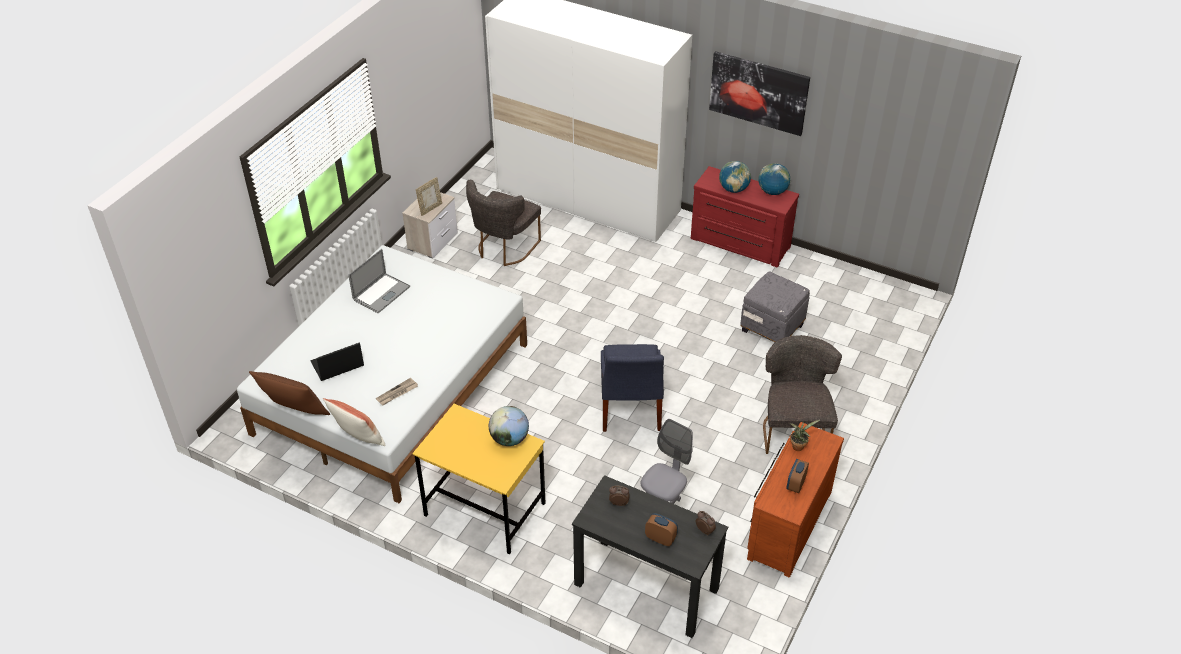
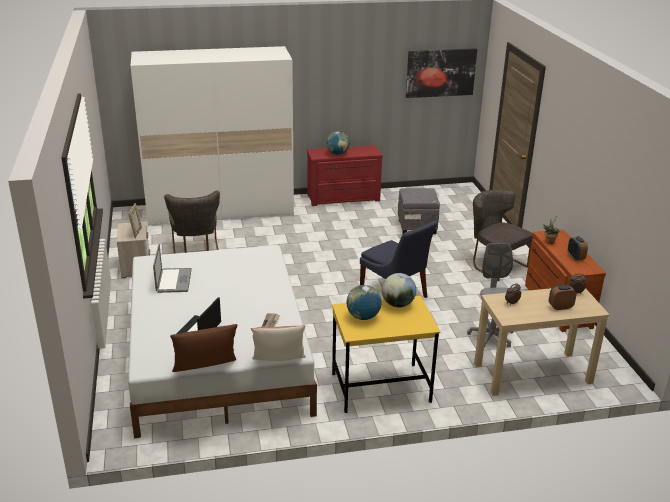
camera: 40 degrees left, 15 degrees down
(645, 586) = (532, 373): black desk -> beige desk
(758, 92) = (338, 77): picture -> picture (440, 72)
(772, 192) = (361, 148): globe -> globe (363, 317)

